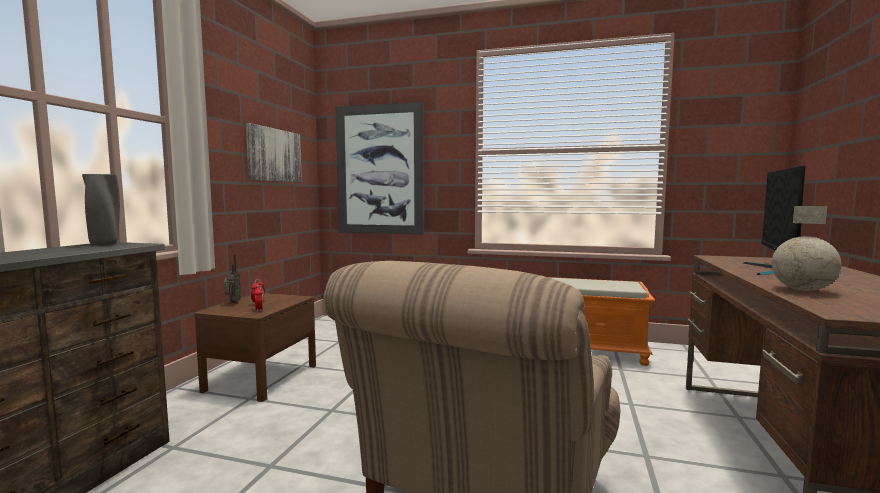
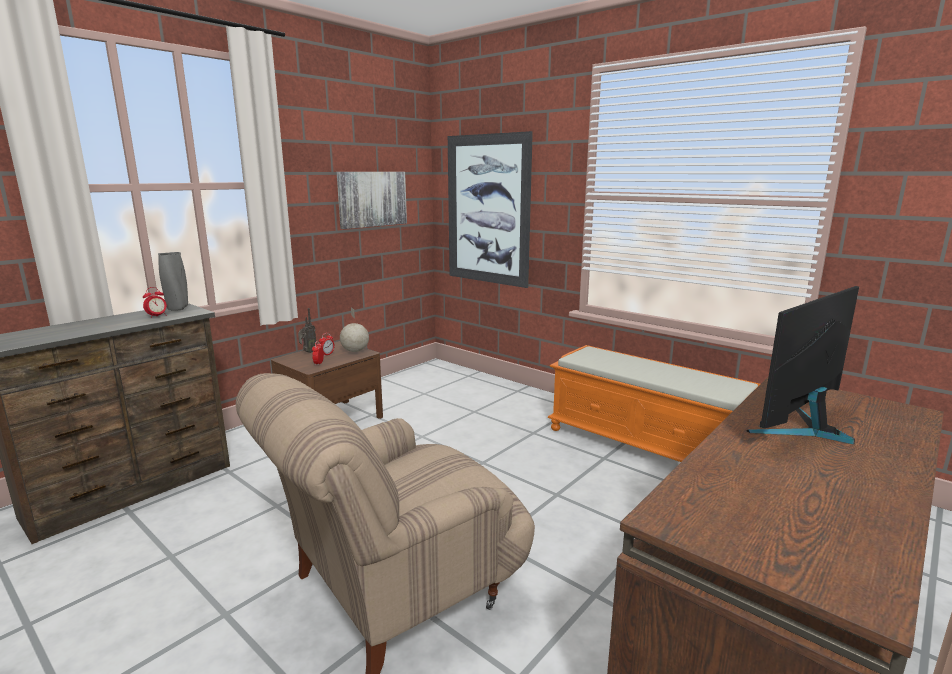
camera: 25 degrees right, 10 degrees up
(89, 248) = (157, 316): none -> alarm clock
(803, 290) = (724, 472): globe -> globe (355, 351)

